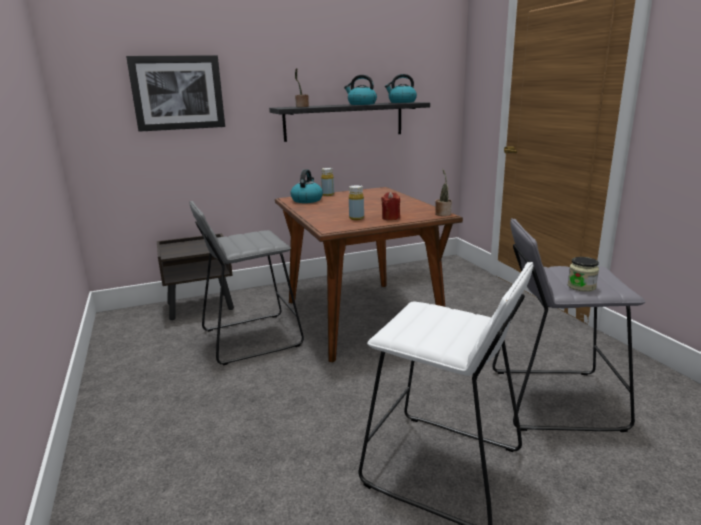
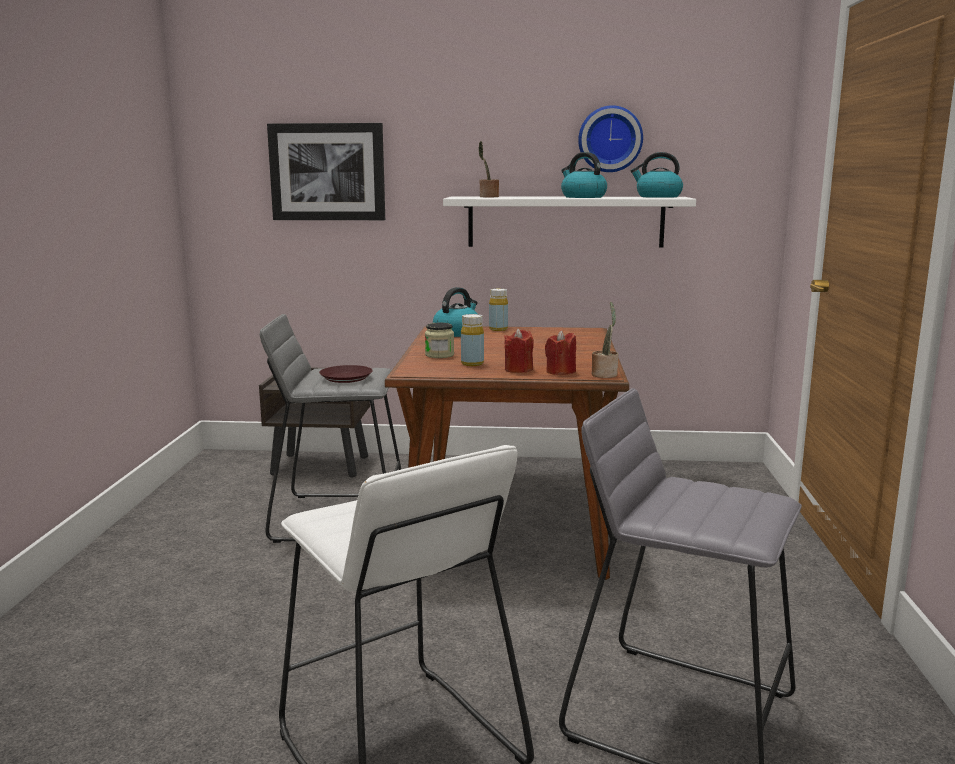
camera: 25 degrees right, 5 degrees down
(253, 240) = (346, 378): none -> brown plate
(344, 121) = (565, 221): black shelf -> white shelf
(367, 66) = (610, 139): none -> wall clock
(416, 216) = (560, 372): none -> red candle
(581, 286) = (687, 517): jar -> jar (439, 355)

